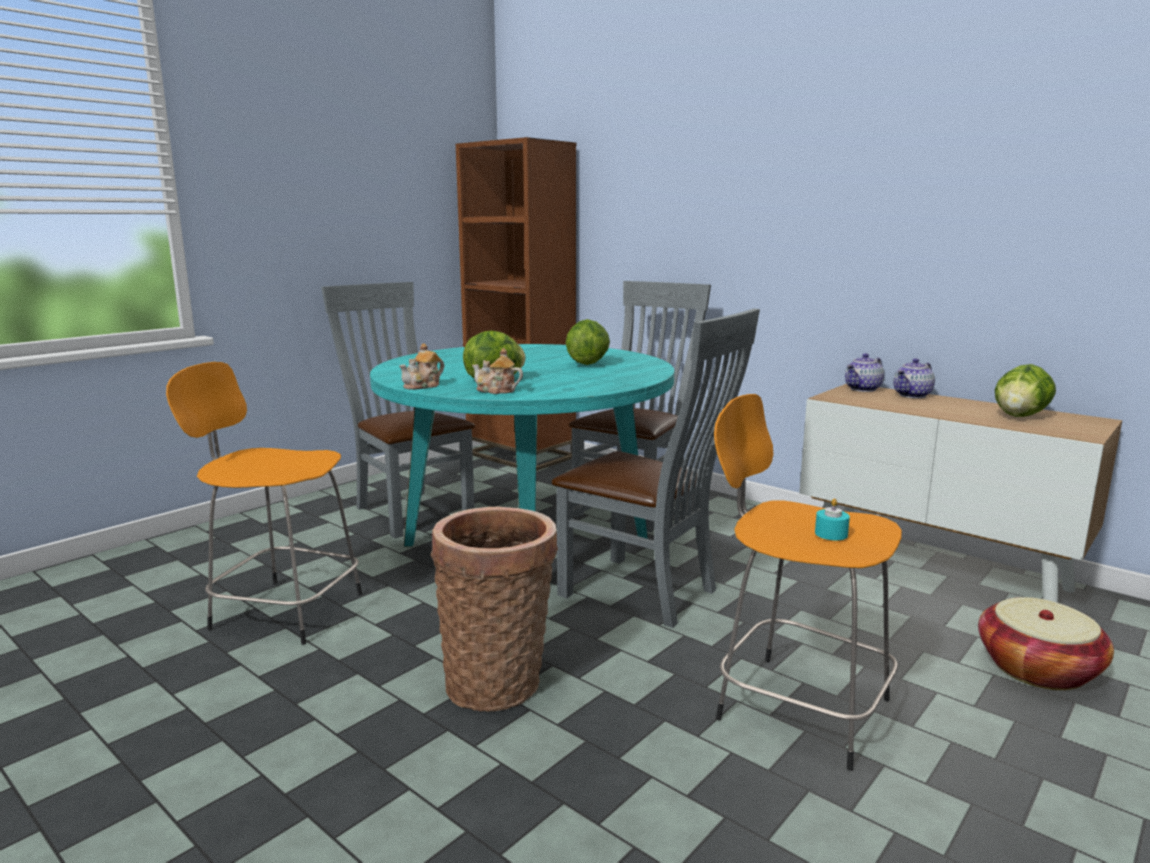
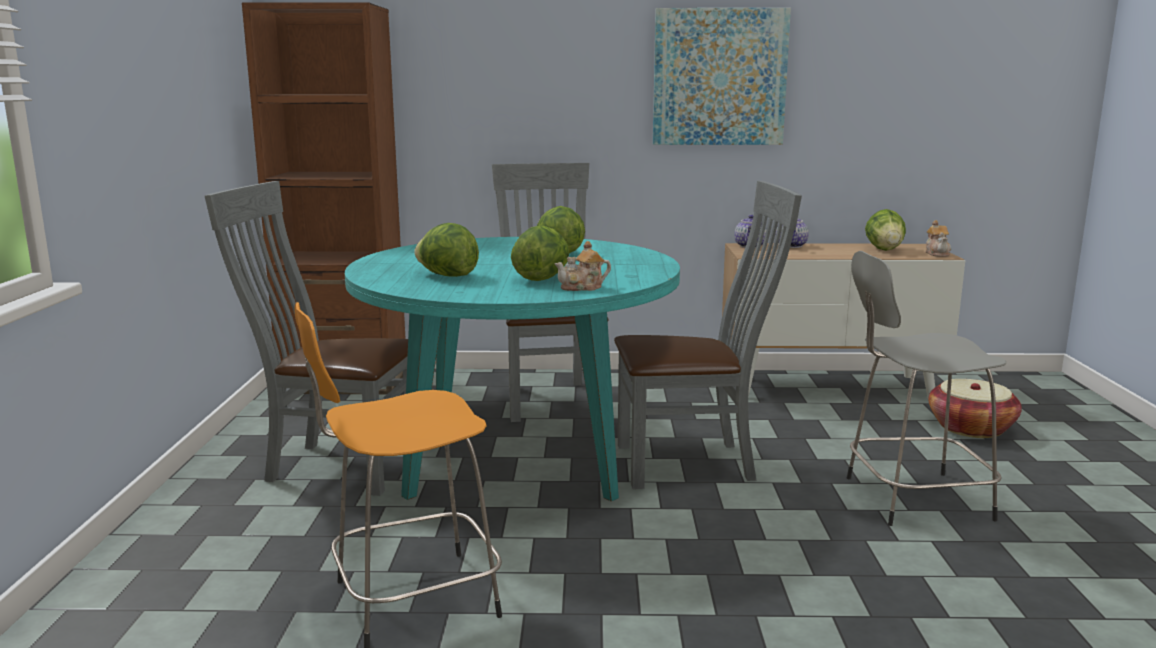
camera: 40 degrees left, 0 degrees up
(423, 386) = (500, 295): teapot -> teapot (937, 254)
(447, 367) = (447, 276): none -> lettuce
(498, 681) = (720, 567): basket -> none
(797, 706) = (912, 498): orange stool -> grey stool
(831, 534) = (944, 350): turquoise candle -> none
(857, 197) = (719, 77): none -> picture

